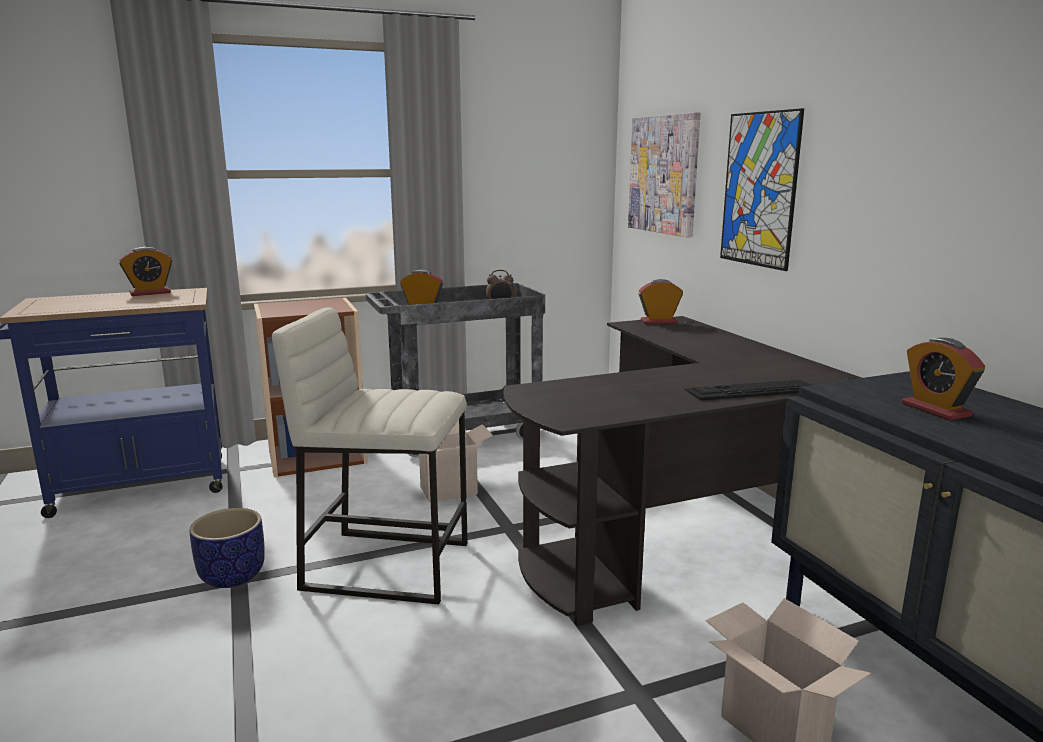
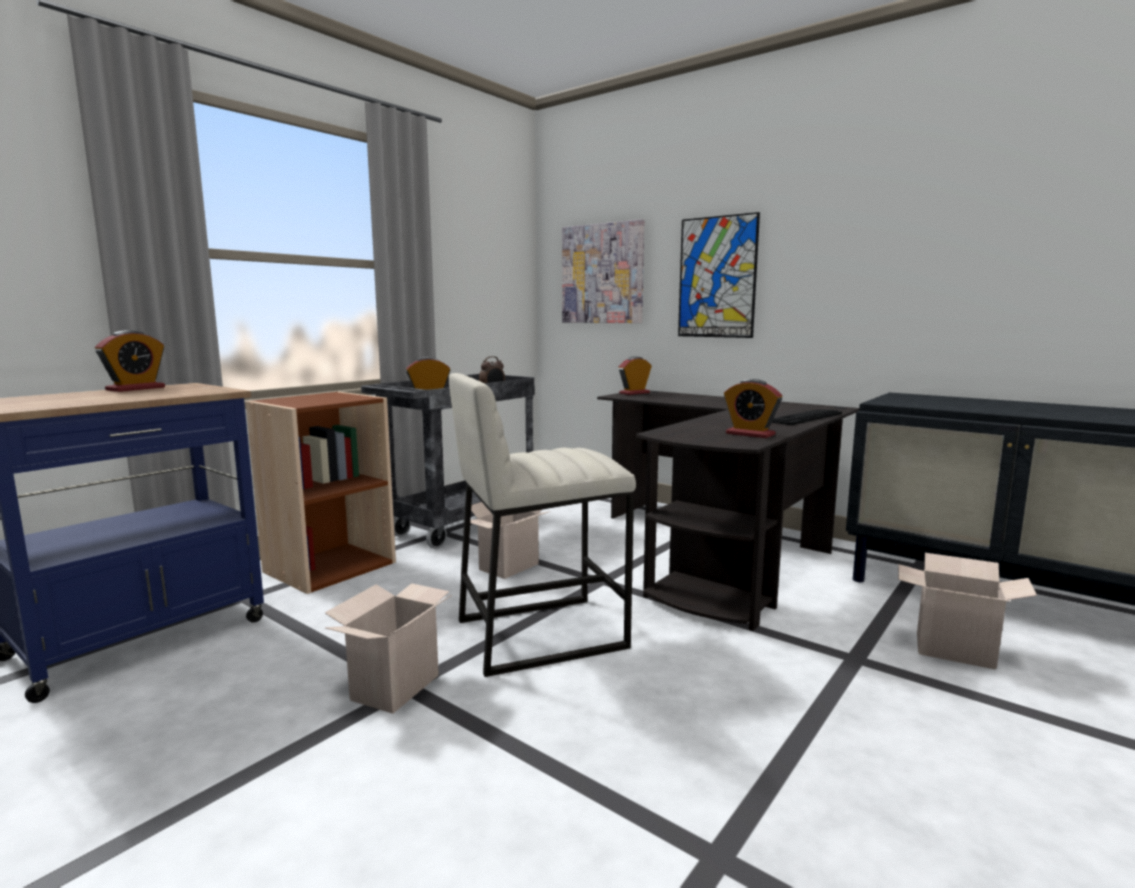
camera: 30 degrees left, 5 degrees down
(233, 576) = (395, 685): planter -> cardboard box
(935, 410) = (957, 404): alarm clock -> alarm clock (750, 434)

